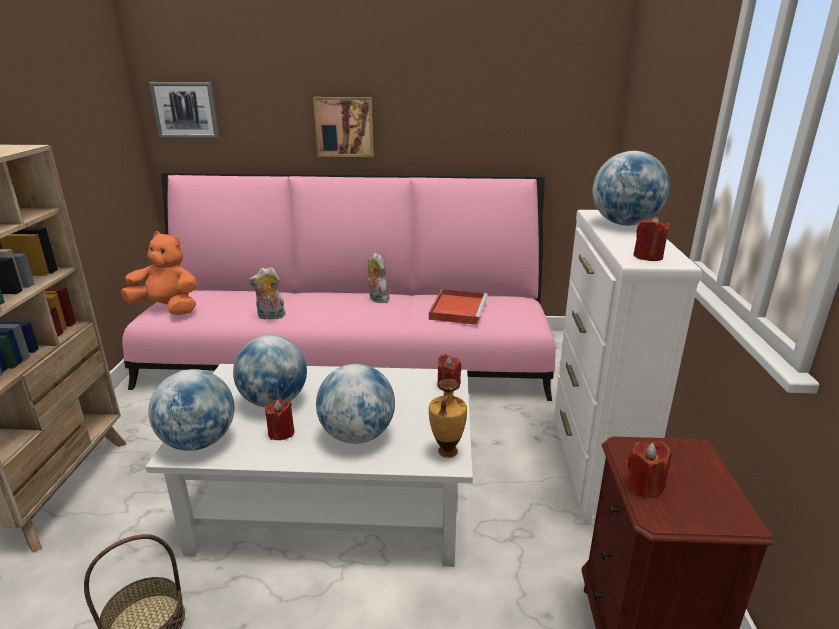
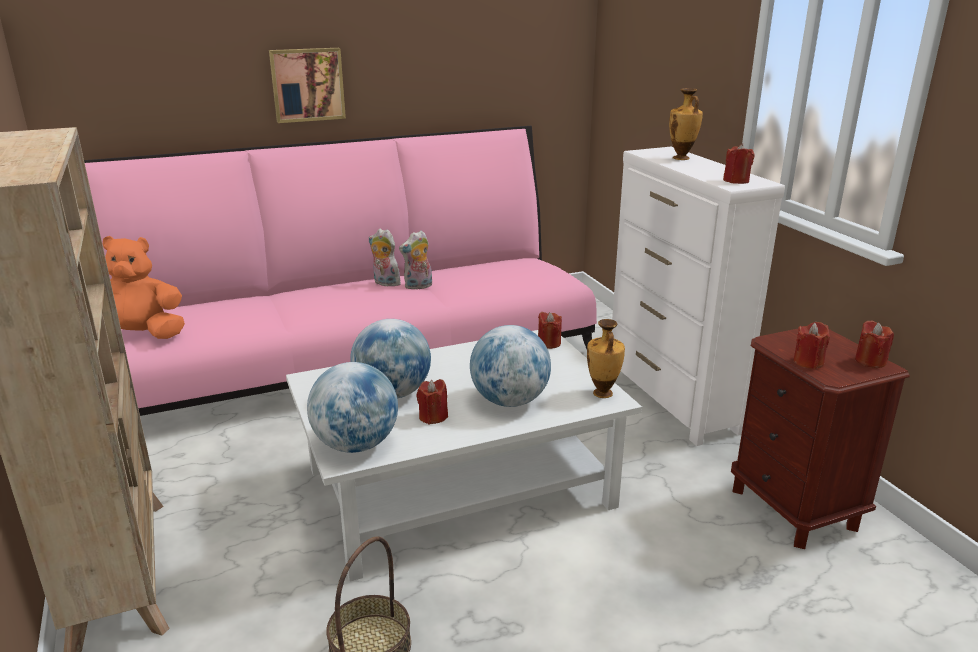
camera: 25 degrees left, 0 degrees up
(185, 110) = (91, 75): picture -> none
(270, 317) = (282, 321): plush toy -> plush toy (418, 287)
(458, 309) = (484, 277): red tray -> none
(624, 224) = (681, 158): globe -> vase
(728, 508) = (870, 361): none -> red candle

